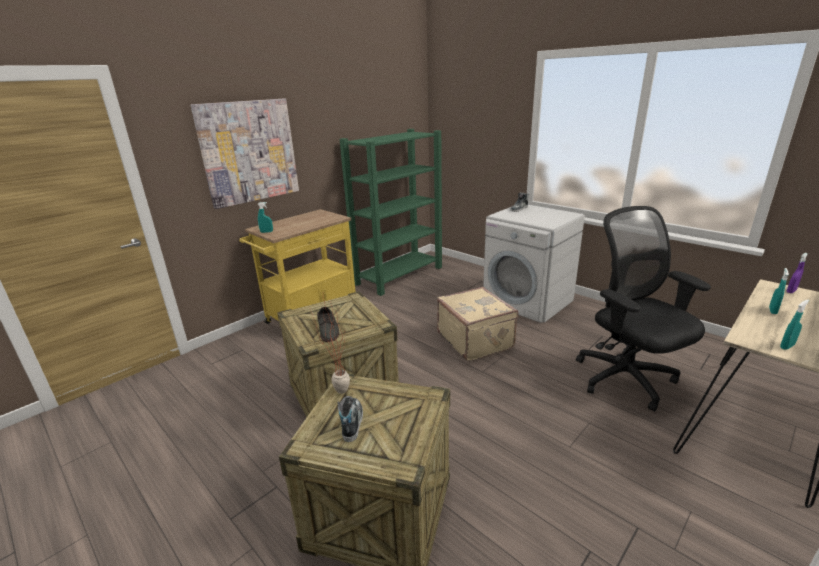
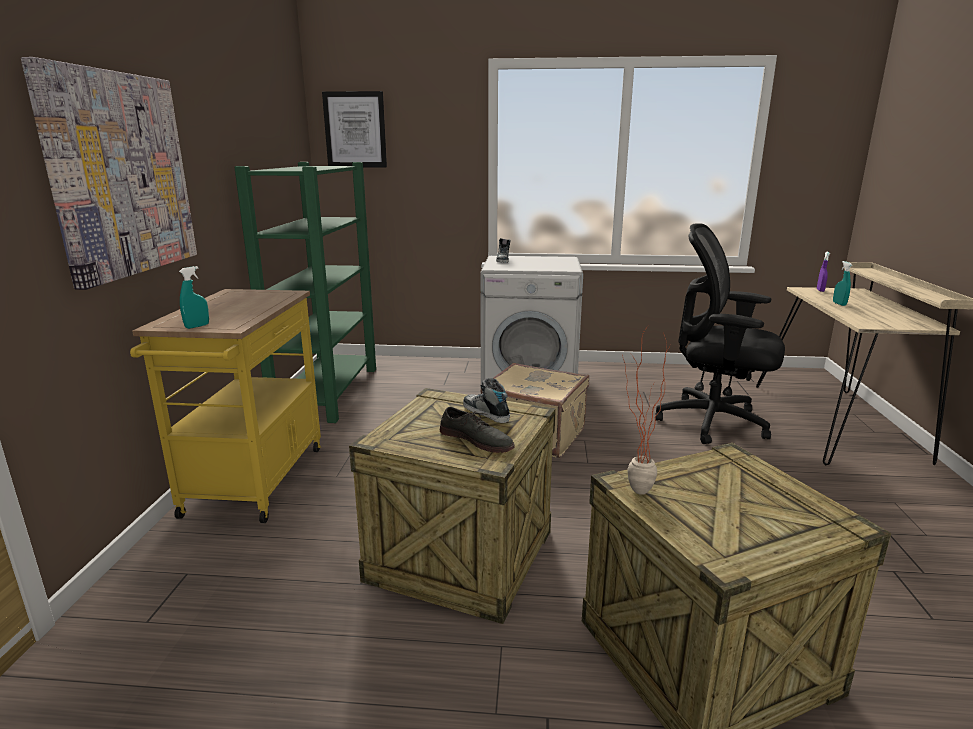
camera: 40 degrees left, 5 degrees down
(351, 422) = (714, 515): shoe -> shoe (486, 412)
(451, 105) = (355, 130): none -> picture
(787, 346) = (894, 322): turquoise spray bottle -> none

